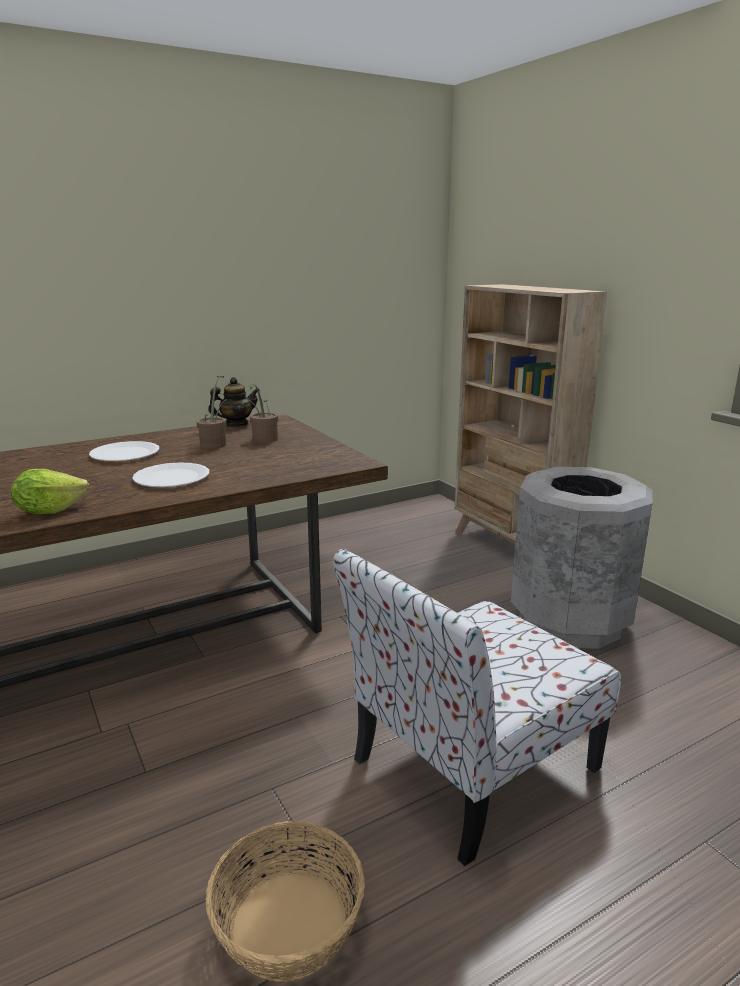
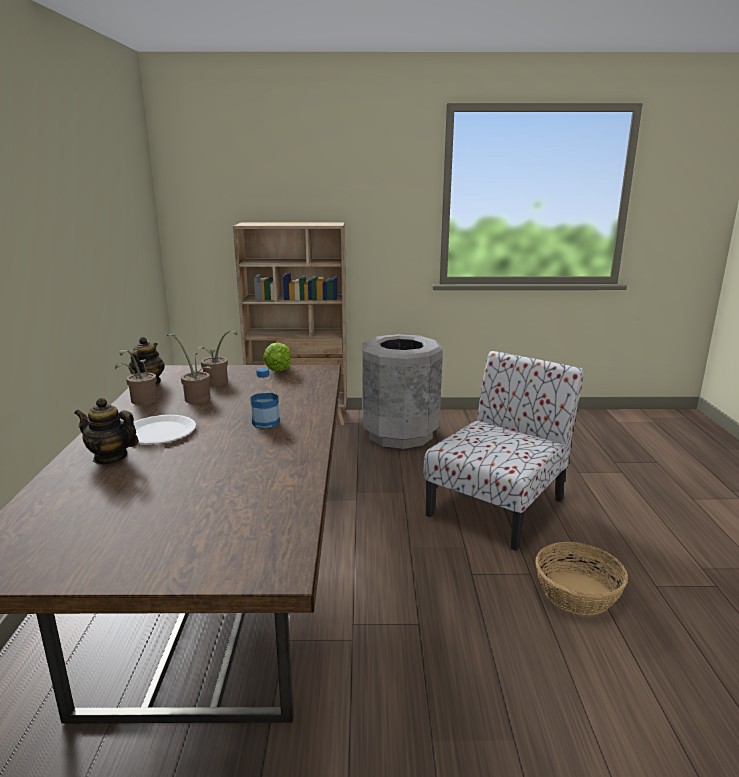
camera: 60 degrees left, 0 degrees up
(49, 511) = (286, 473): lettuce -> lettuce (278, 369)
(63, 455) = (110, 457): none -> teapot
(171, 477) = (265, 423): white plate -> bottle
(190, 433) = (141, 401): none -> potted plant
(470, 766) = (498, 506): chair -> chair turned 135 degrees counterclockwise

